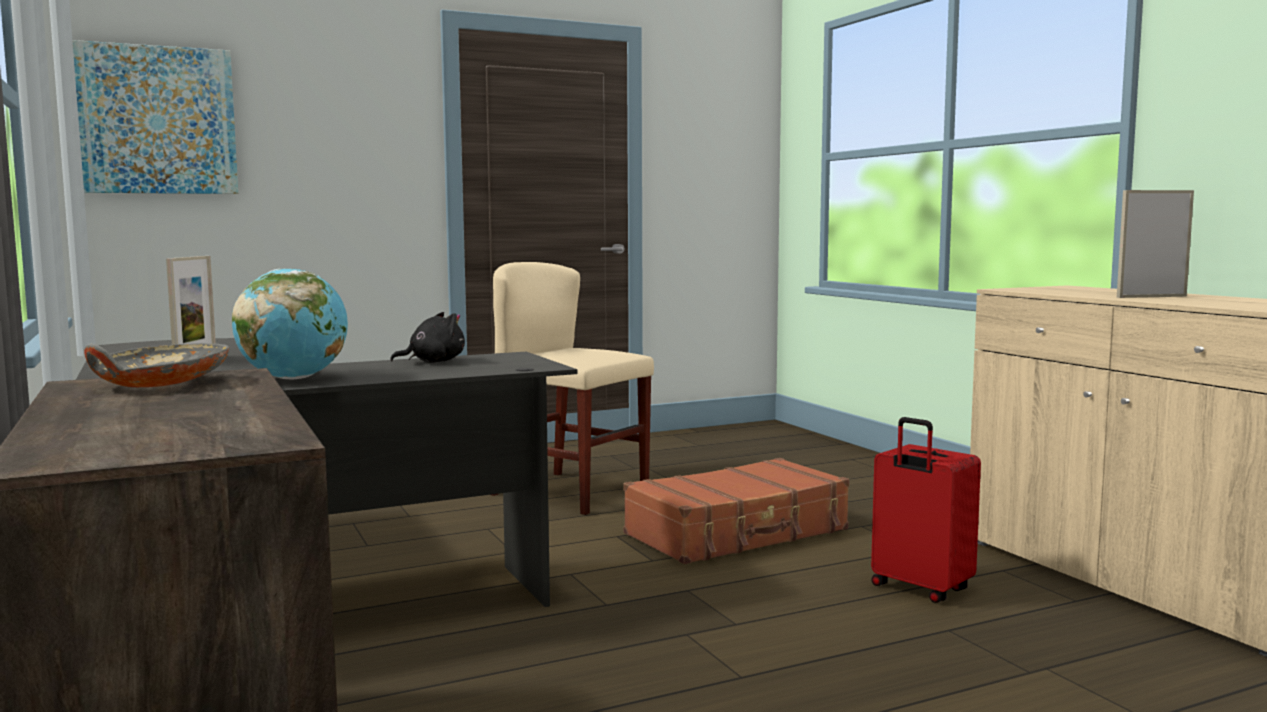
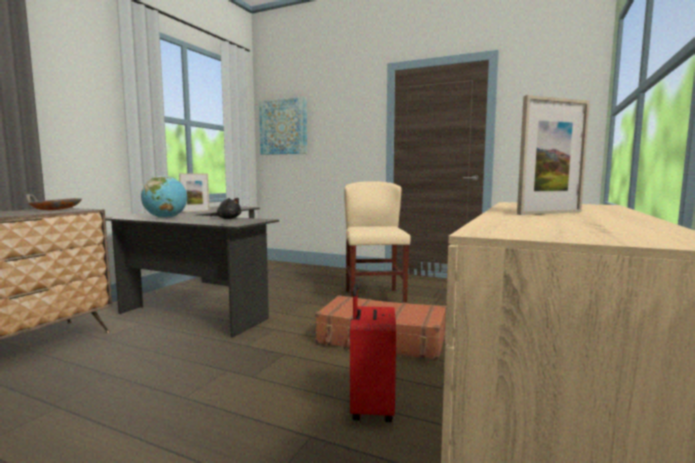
camera: 50 degrees right, 0 degrees up
(1151, 297) = (550, 213): picture frame -> picture frame turned 120 degrees clockwise

